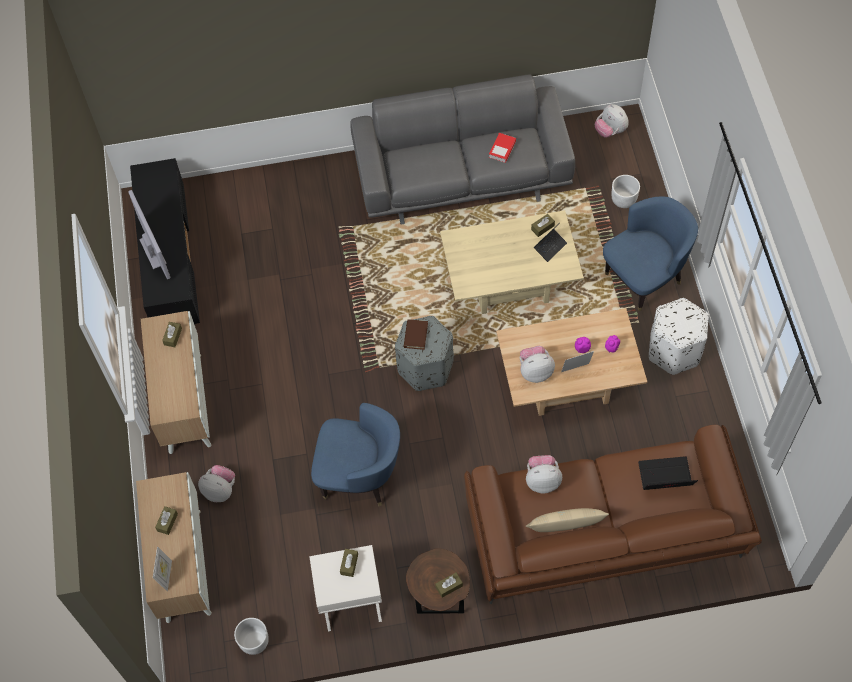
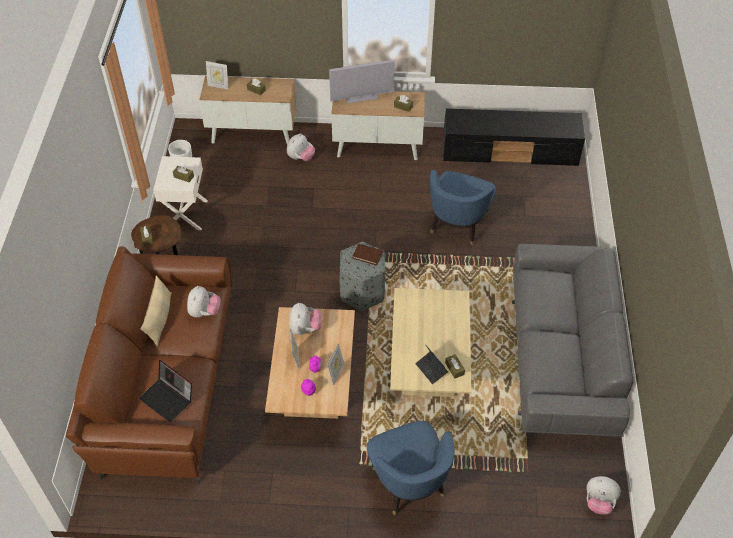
camera: 100 degrees right, 10 degrees down
(152, 251) = (495, 117): television -> television (361, 97)
(360, 476) = (281, 234): blue armchair -> blue armchair (458, 224)
(502, 149) = (555, 358): book -> none
(582, 328) = (336, 373): none -> picture frame
(610, 131) = (599, 502): plush toy -> plush toy turned 135 degrees counterclockwise
(624, 199) = (506, 490): white planter -> none
(664, 478) = (168, 398): laptop -> laptop turned 120 degrees clockwise
(674, 351) = (319, 486): white ottoman -> none

